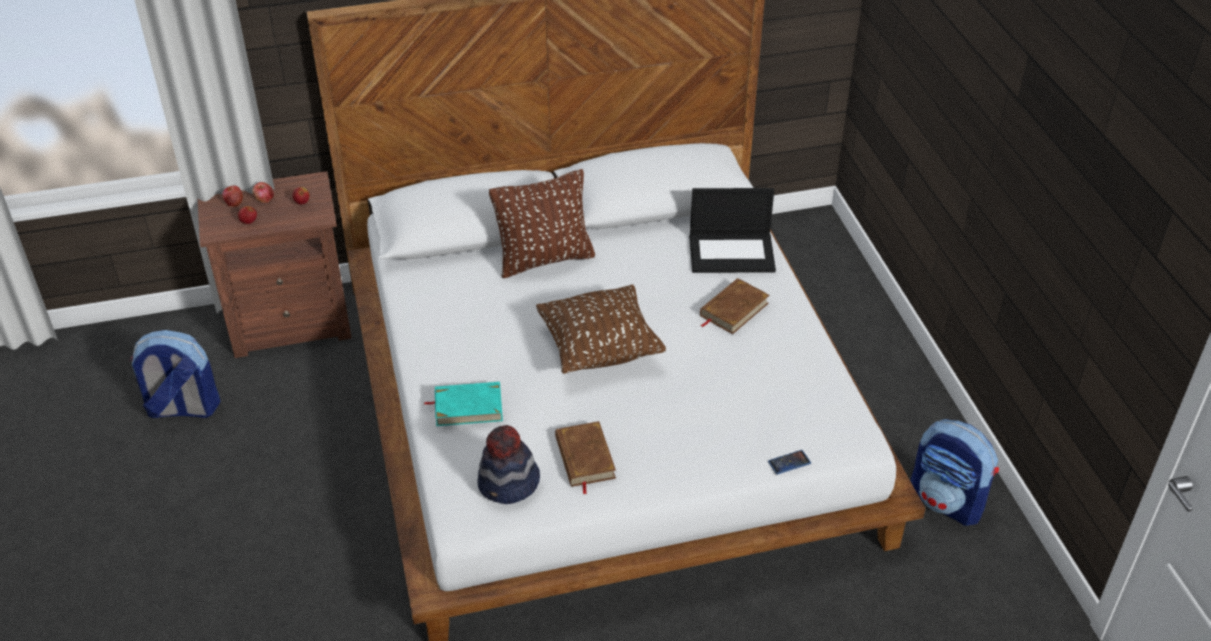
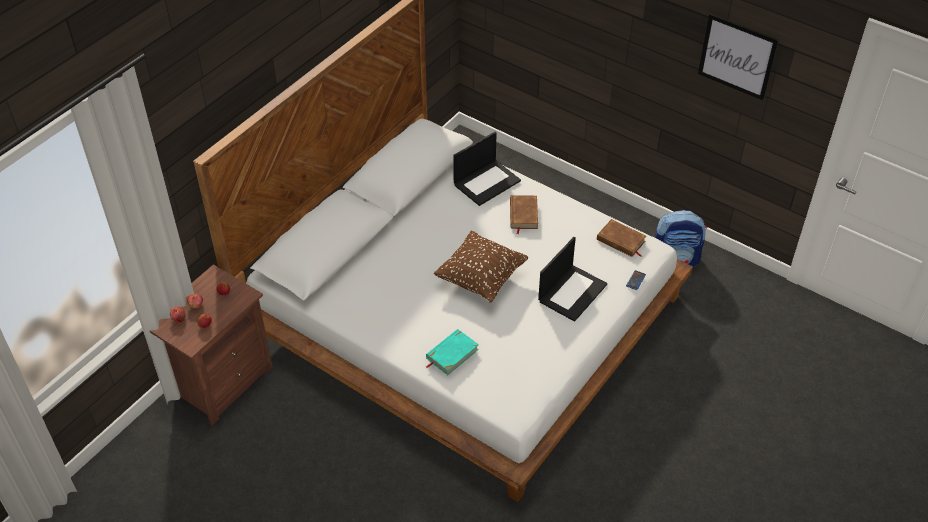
camera: 40 degrees left, 5 degrees up
(182, 408) = (216, 476): backpack -> none
(509, 484) = (521, 380): hat -> none
(544, 259) = (390, 245): brown pillow -> none
(584, 458) = (540, 342): brown book -> brown book (621, 241)
(691, 427) = (572, 292): none -> laptop
(1102, 197) = (737, 56): none -> picture

